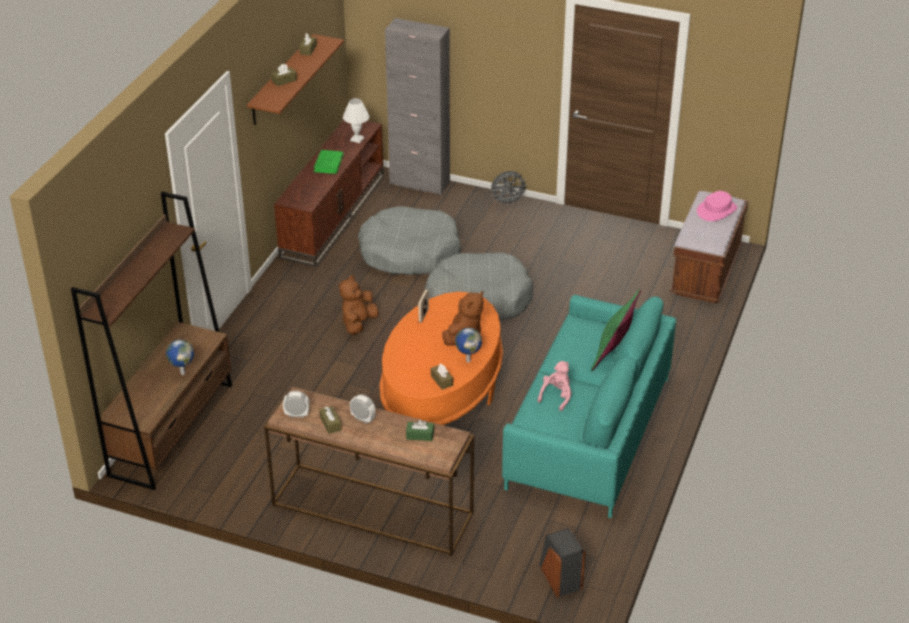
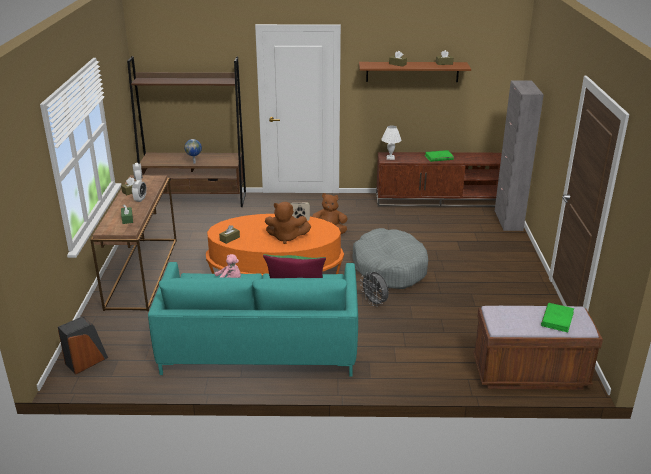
camera: 70 degrees right, 10 degrees down
(357, 139) = (478, 160): white table lamp -> white table lamp (390, 158)
(410, 253) = (422, 233): grey dog bed -> none
(468, 360) = (258, 244): globe -> none
(507, 202) = (524, 257): grey fan -> grey fan (375, 303)
(717, 210) = (557, 319): pink hat -> green book

